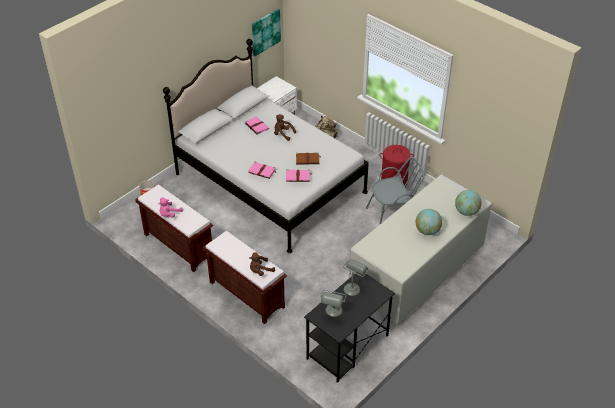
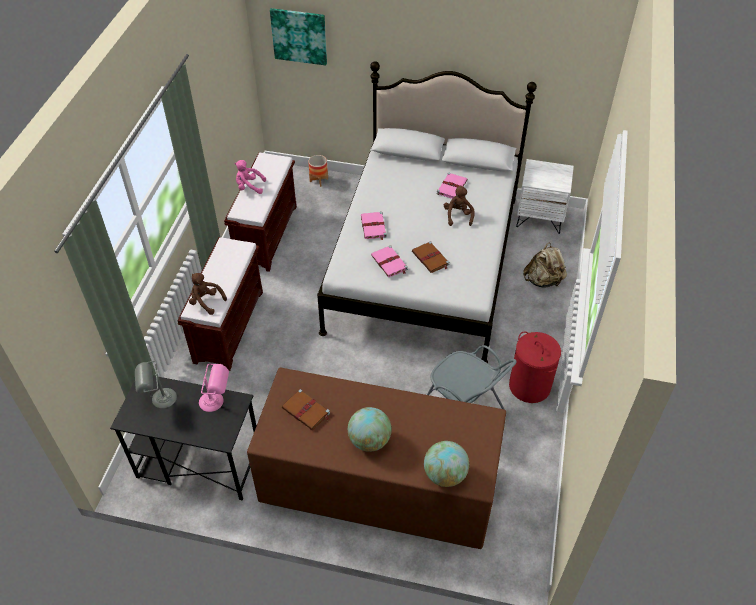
camera: 60 degrees right, 5 degrees up
(265, 32) = (573, 92): picture -> picture (299, 36)
(353, 286) = (216, 401): grey table lamp -> pink table lamp
(391, 248) = (306, 411): none -> brown book
(416, 271) = (378, 485): white dresser -> brown dresser

